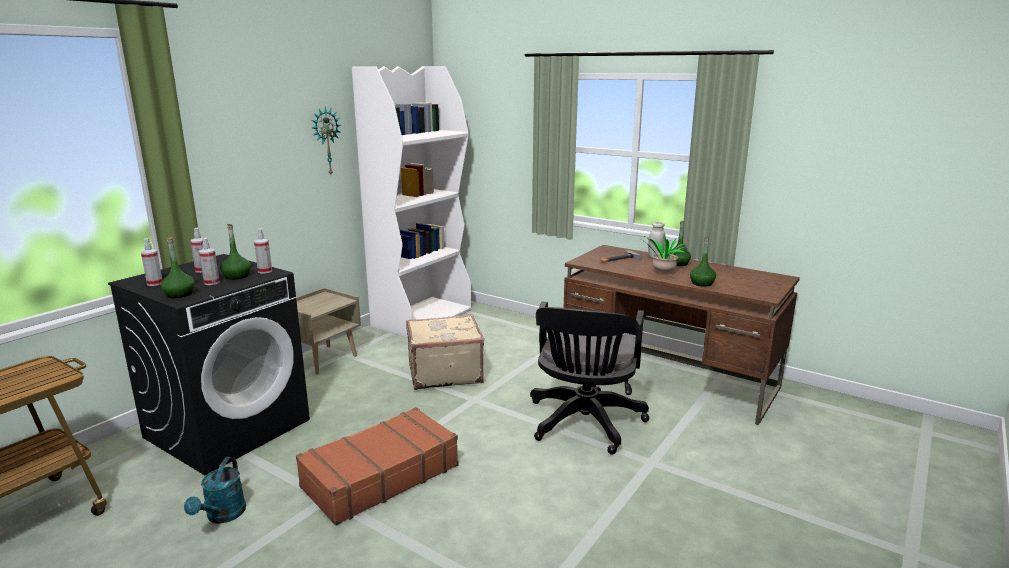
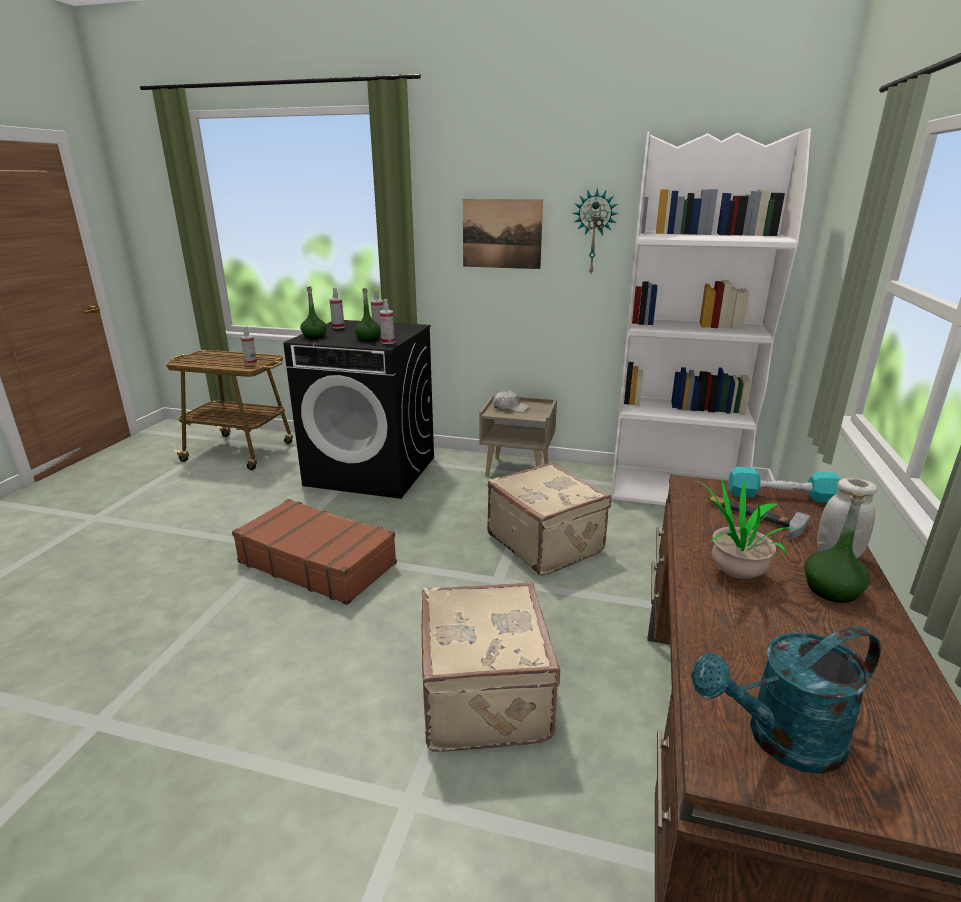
camera: 70 degrees right, 5 degrees up
(211, 283) = (347, 337): spray bottle -> spray bottle (251, 363)
(222, 516) = (250, 510): turquoise watering can -> turquoise watering can (781, 740)
(258, 152) = (501, 234): none -> picture
(310, 305) = (510, 408): none -> white cap
(584, 425) = (487, 695): black office chair -> beige suitcase
(602, 252) = (781, 496): none -> turquoise dumbbell
(701, 283) = (717, 633): green bottle -> none

